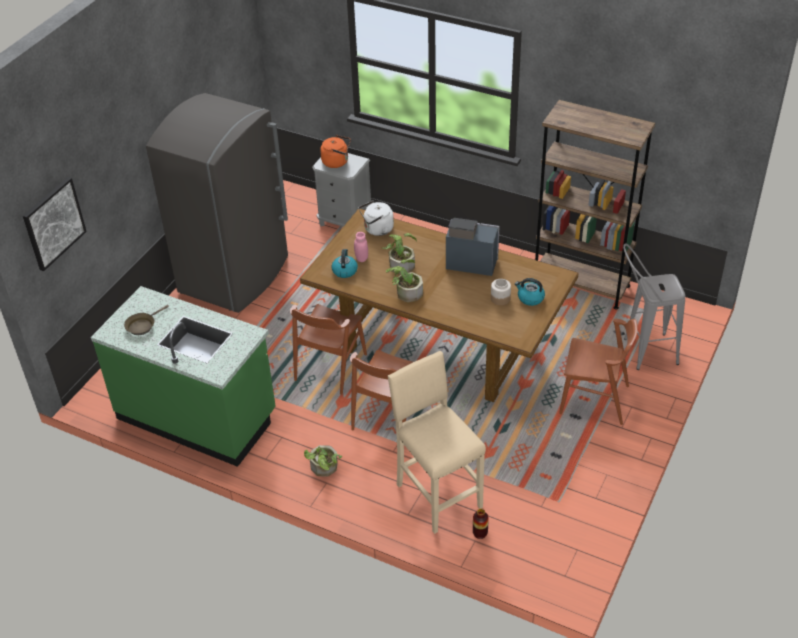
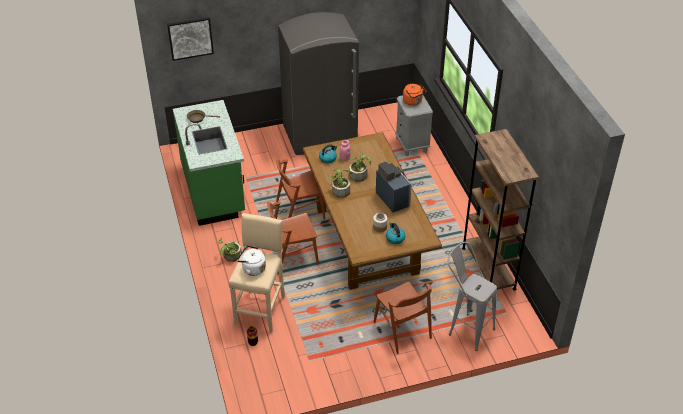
camera: 45 degrees right, 0 degrees up
(377, 230) = (374, 149): white kettle -> white kettle (252, 269)

